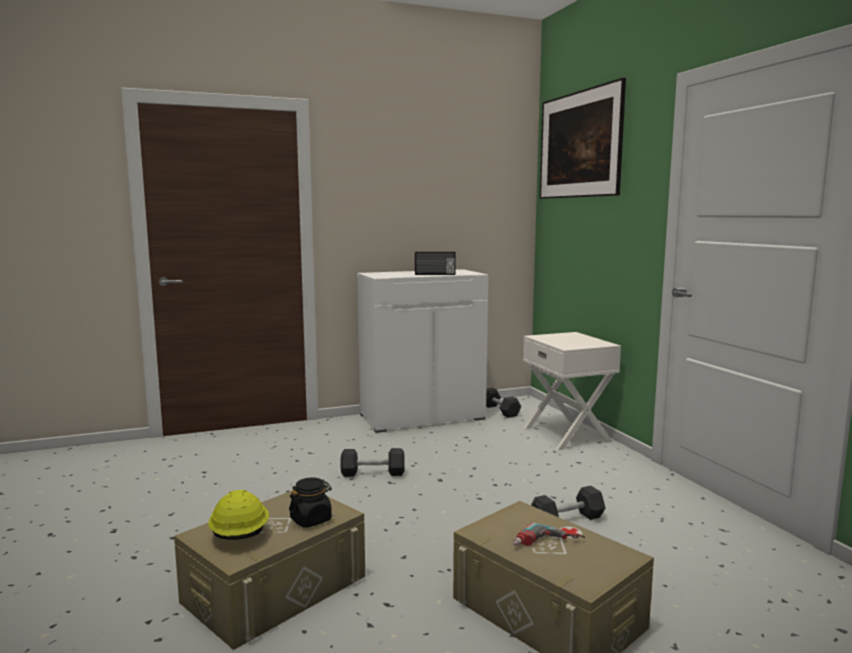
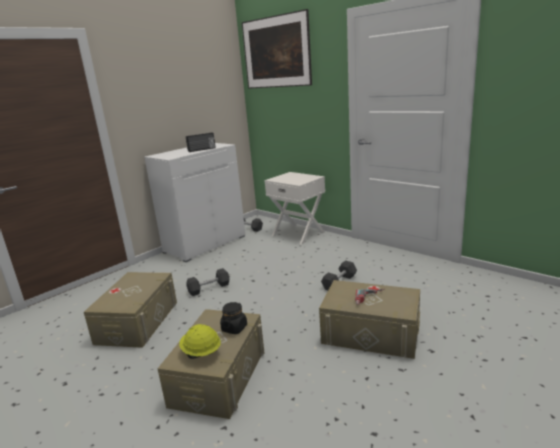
camera: 25 degrees left, 10 degrees up
(252, 487) = (138, 322): none -> beige storage box

